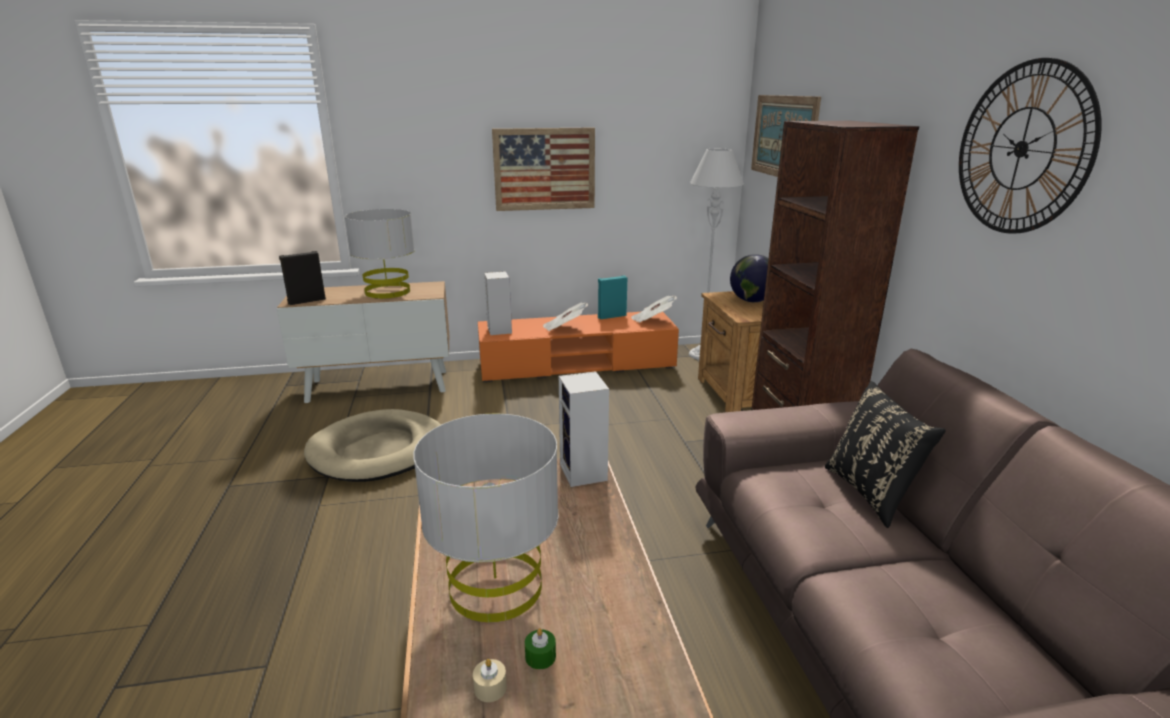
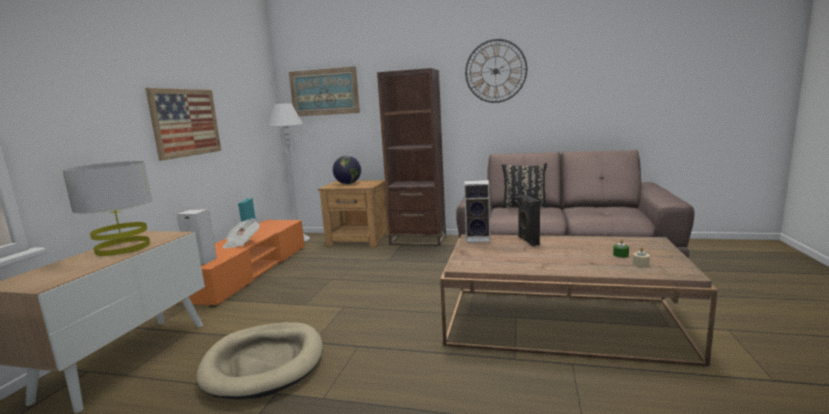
camera: 65 degrees left, 10 degrees down
(306, 301) = (57, 279): black speaker -> black speaker (527, 241)
(495, 587) = (571, 260): grey table lamp -> none
(652, 320) = (277, 223): newspaper -> none

